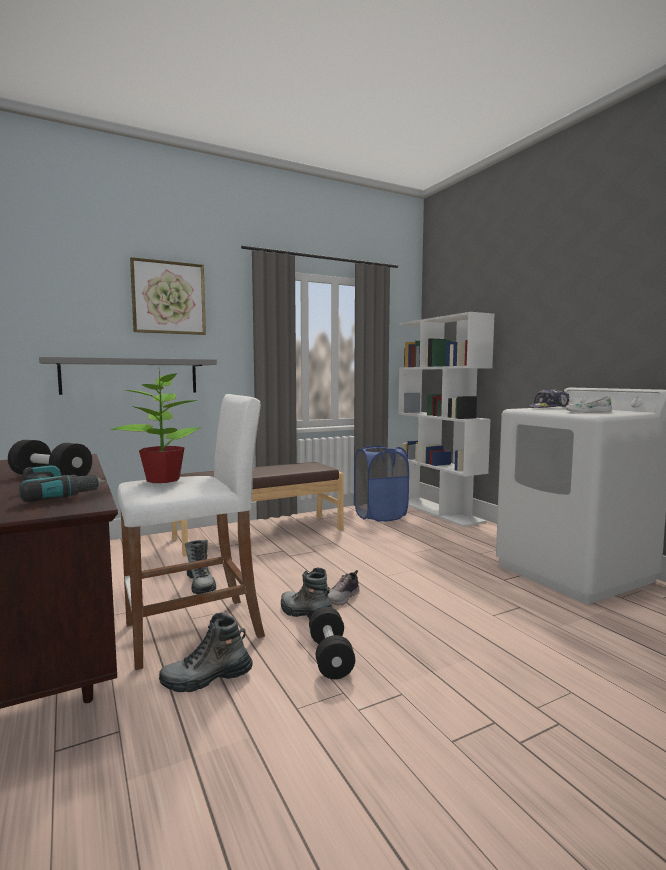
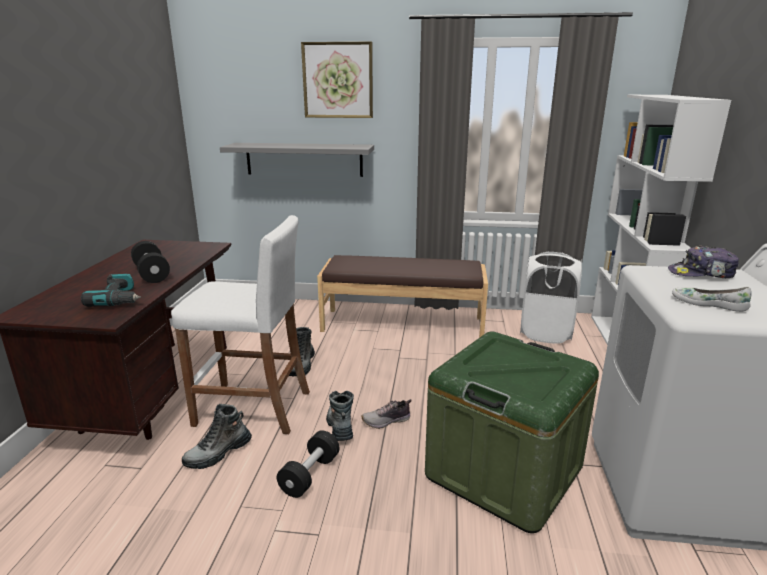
camera: 35 degrees right, 15 degrees up
(163, 479) = (227, 287): potted plant -> none
(206, 679) = (218, 453): boot -> boot turned 60 degrees counterclockwise
(380, 515) = (545, 332): blue laundry basket -> white laundry basket
(471, 598) = (504, 471): none -> green storage box

